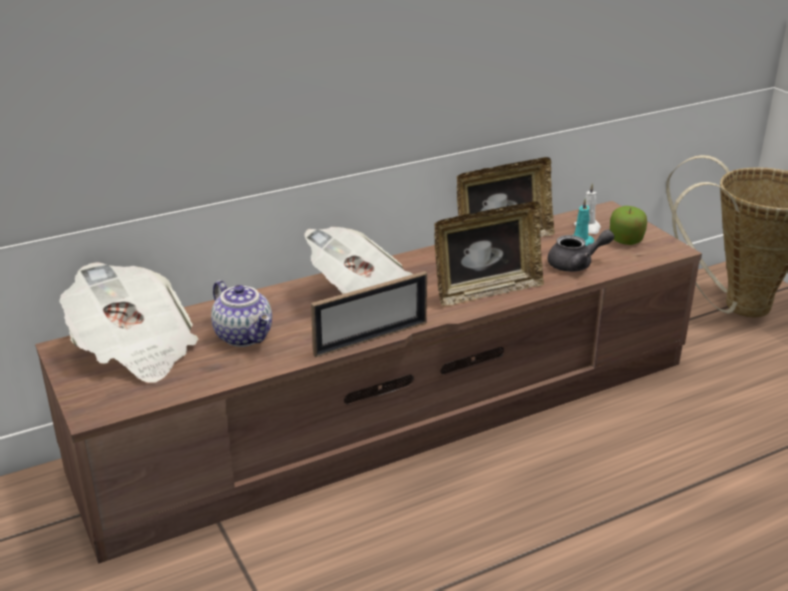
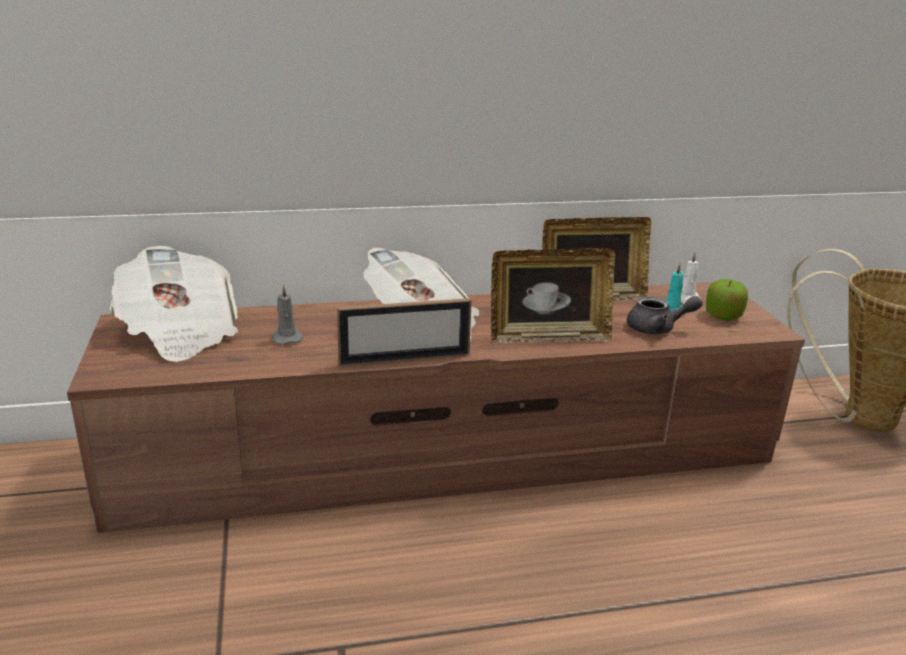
camera: 15 degrees right, 5 degrees down
(245, 336) = (286, 338): teapot -> grey candle

